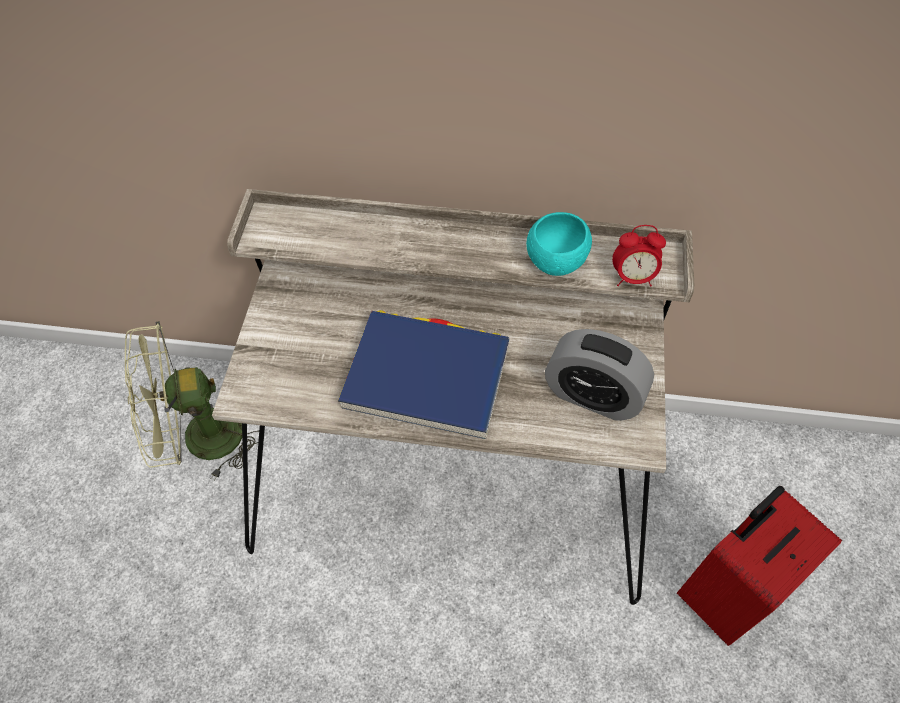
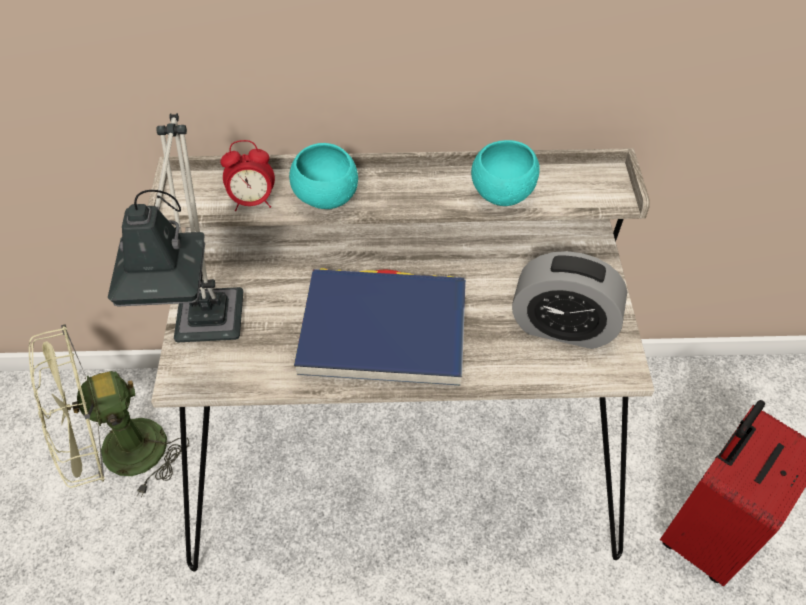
camera: 10 degrees left, 5 degrees down
(271, 358) = (208, 333): none -> table lamp
(391, 246) = (326, 198): none -> turquoise bowl
(633, 278) = (584, 201): alarm clock -> alarm clock (253, 202)

